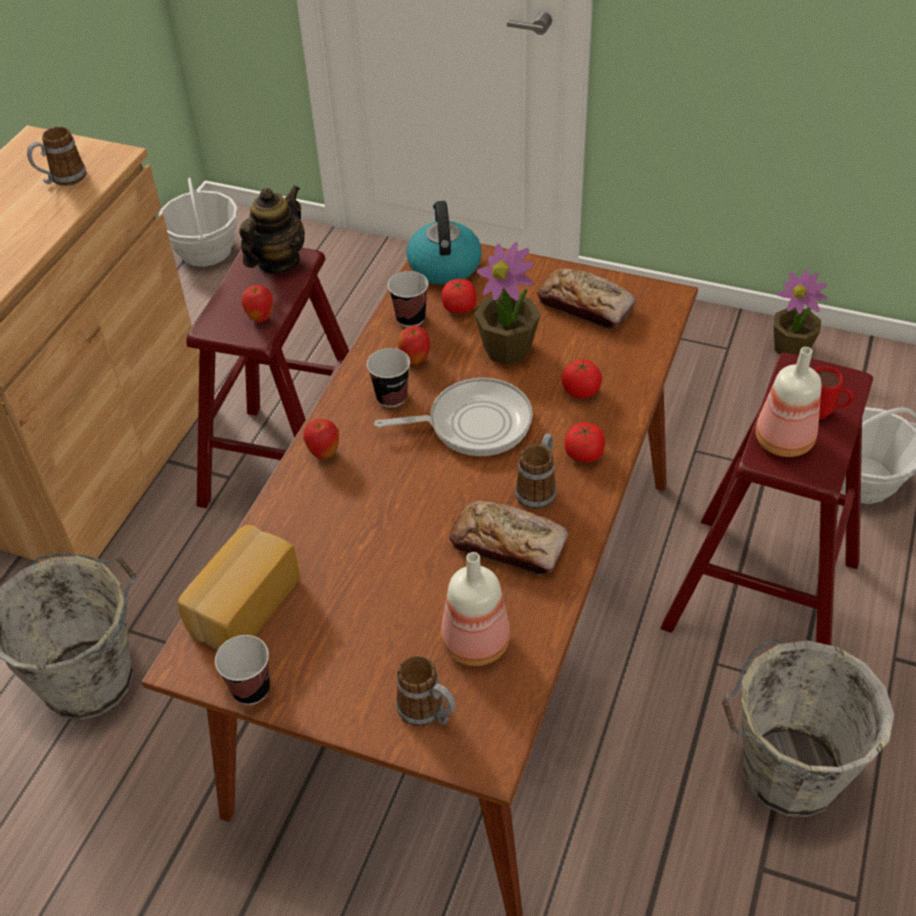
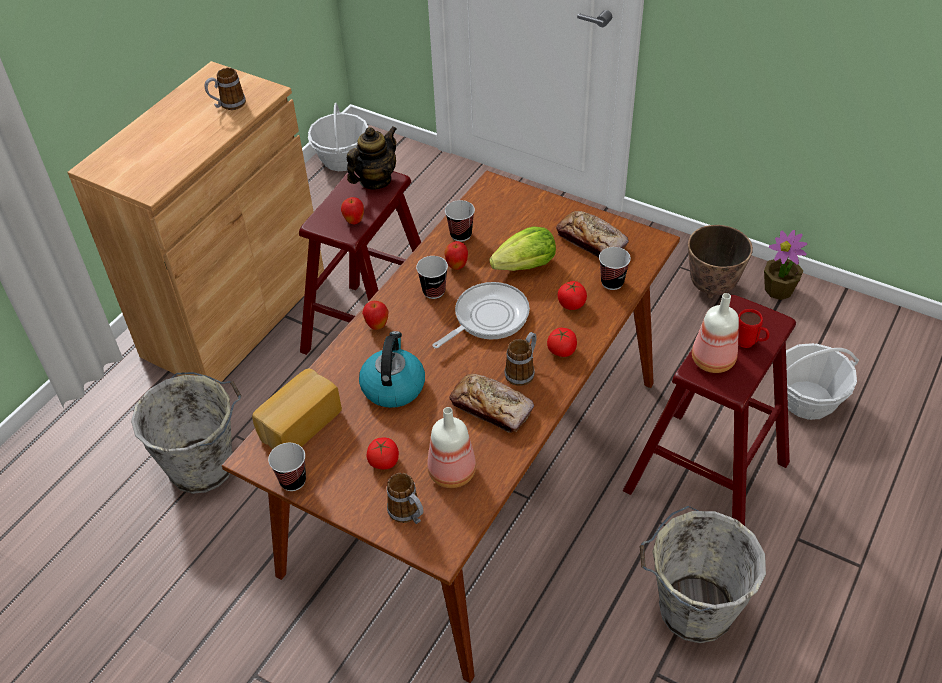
camera: 10 degrees right, 0 degrees up
(444, 265) = (494, 197): kettle -> kettle (393, 386)
(459, 308) = (498, 231): tomato -> tomato (384, 461)
(473, 423) = (487, 318): frying pan -> frying pan turned 45 degrees counterclockwise
(508, 349) = (526, 266): potted plant -> lettuce
(626, 356) = (612, 282): none -> cup
(710, 354) = (712, 287): none -> planter

